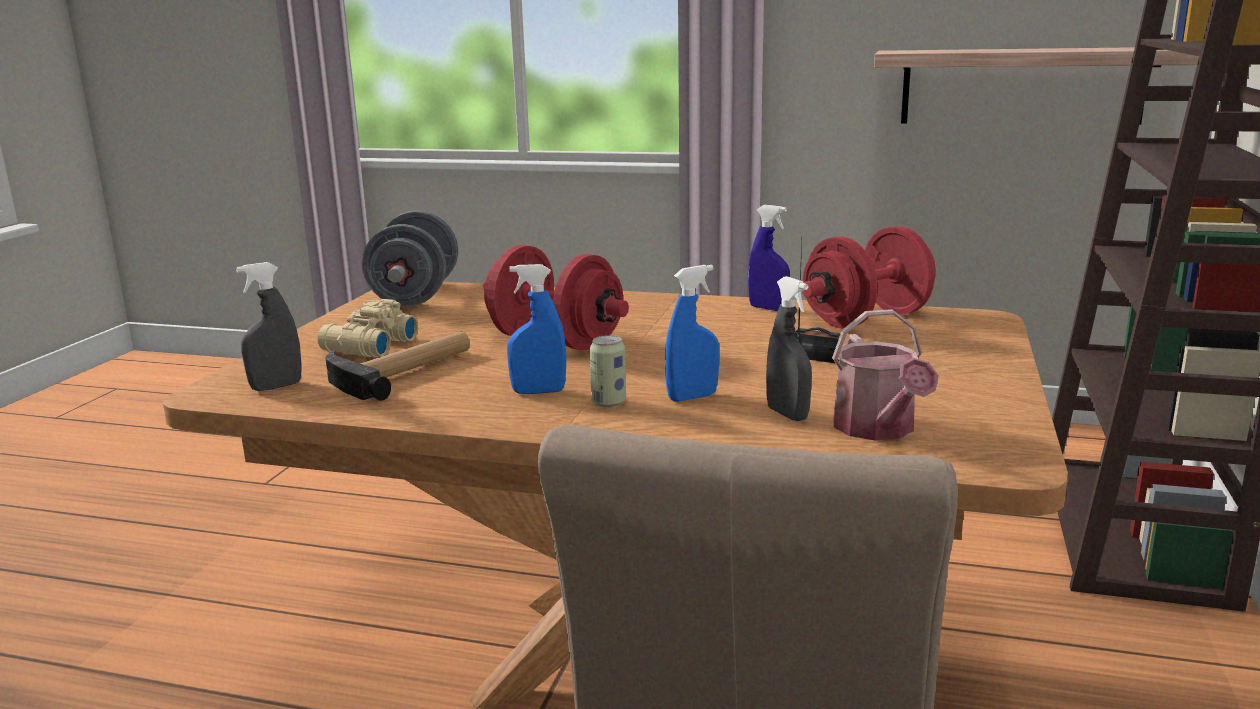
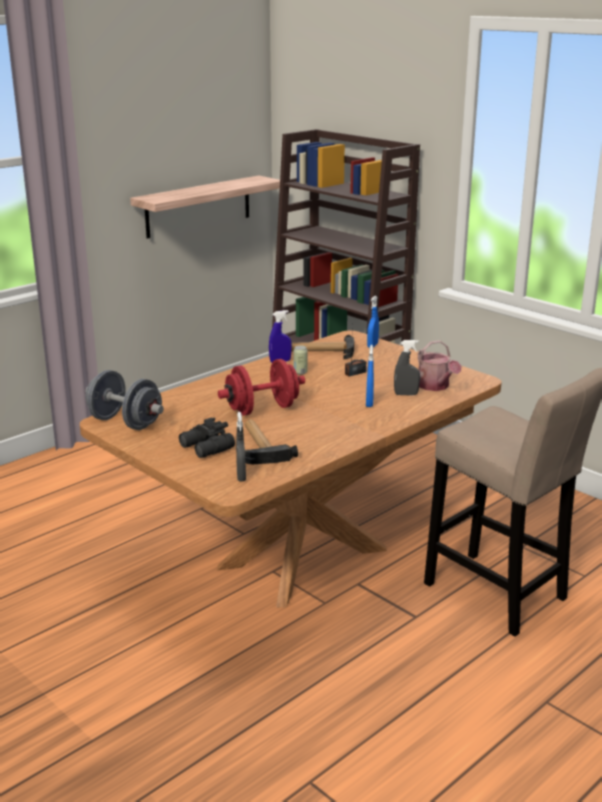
camera: 60 degrees left, 5 degrees up
(367, 346) = (206, 448): beige binoculars -> black binoculars
(538, 392) = (326, 426): blue spray bottle -> blue spray bottle (372, 345)
(608, 402) = (356, 417): can -> can (300, 372)
(867, 319) = (322, 352): red dumbbell -> hammer
(878, 429) = (435, 386): watering can -> watering can turned 45 degrees clockwise

